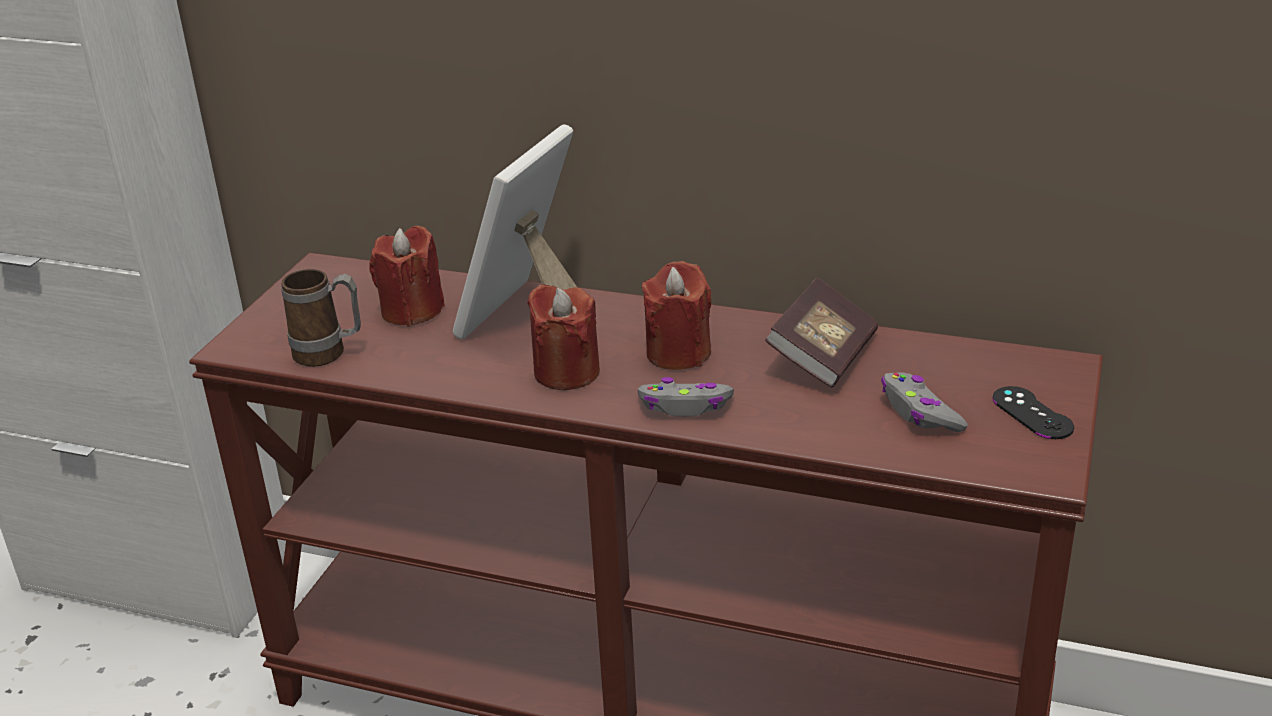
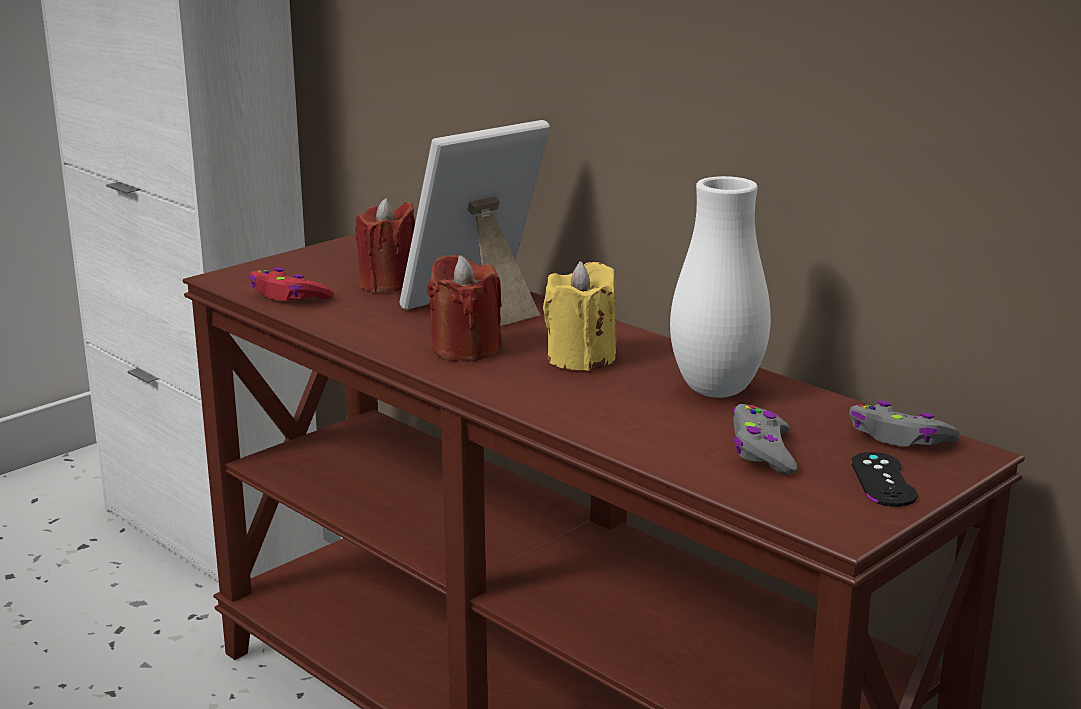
camera: 25 degrees right, 10 degrees down
(329, 354) = (289, 296): mug -> red game controller
(678, 353) = (581, 358): red candle -> yellow candle
(685, 406) = (540, 395): grey game controller -> grey game controller (899, 438)
(823, 356) = (716, 390): book -> white vase

